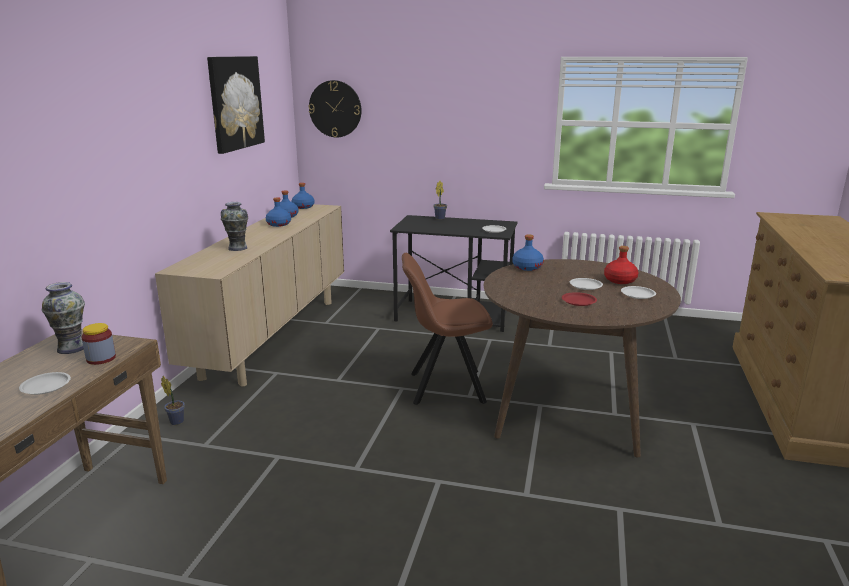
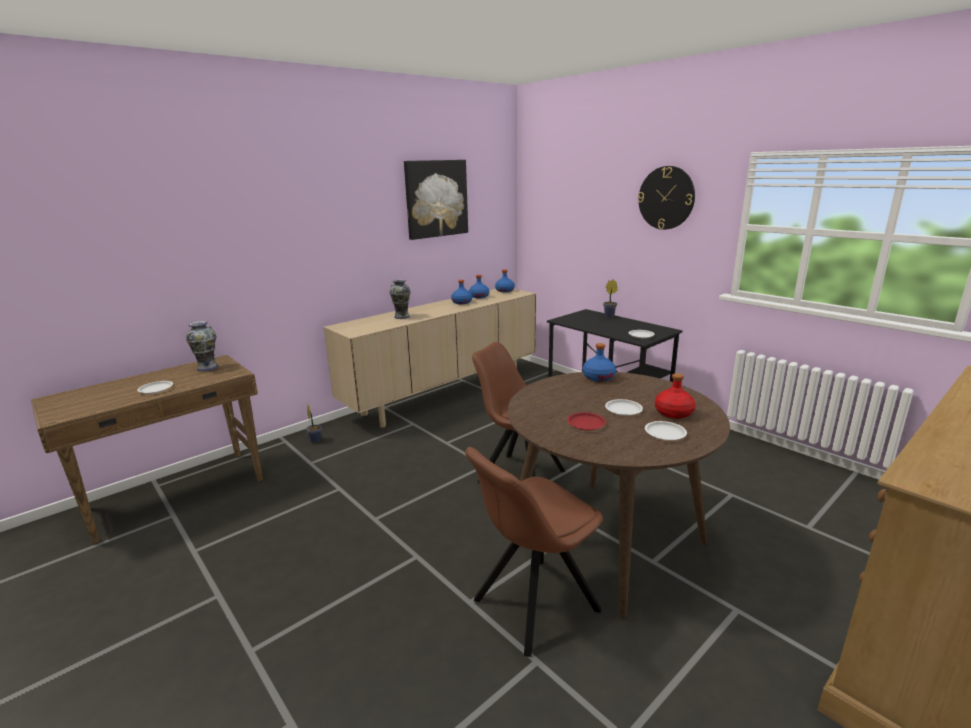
camera: 35 degrees right, 0 degrees up
(101, 358) = (207, 379): jar -> none
(335, 109) = (545, 206): wall clock -> wall clock (666, 198)
(573, 474) = (534, 604): none -> brown chair

